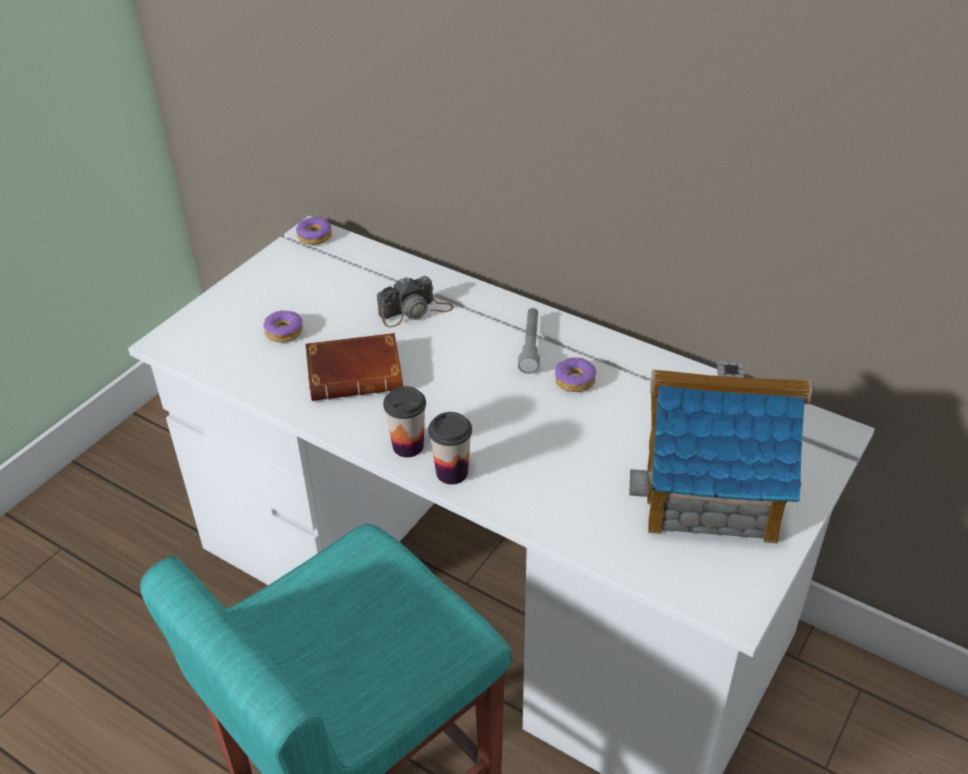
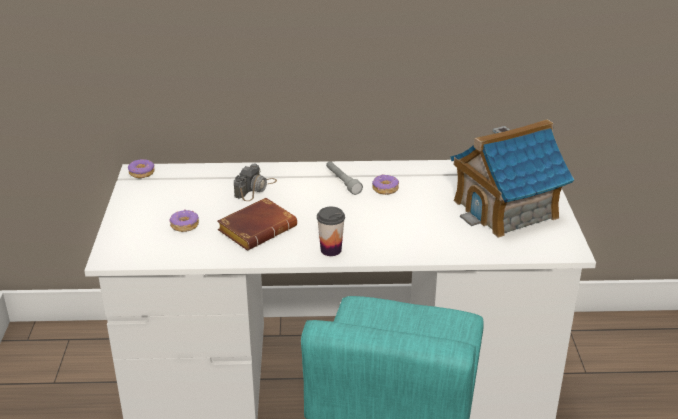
camera: 35 degrees left, 10 degrees down
(452, 472) = (370, 252): cup -> none

